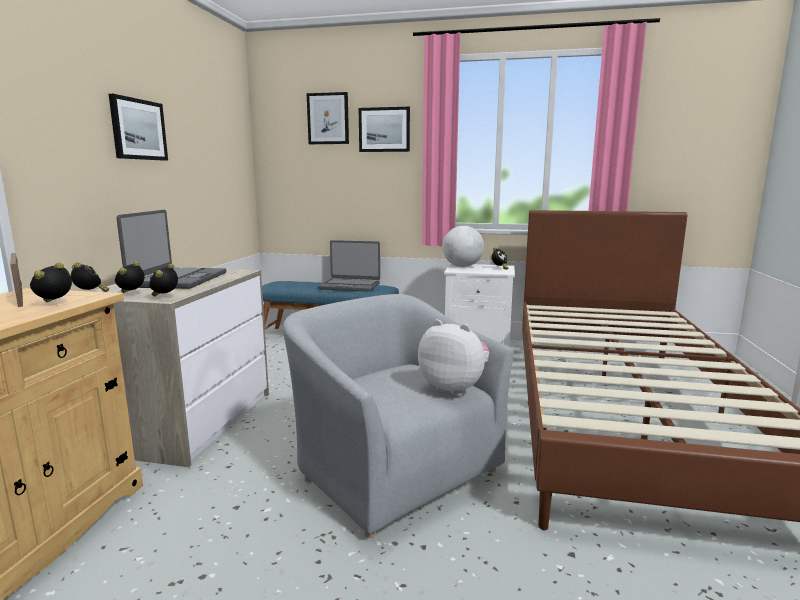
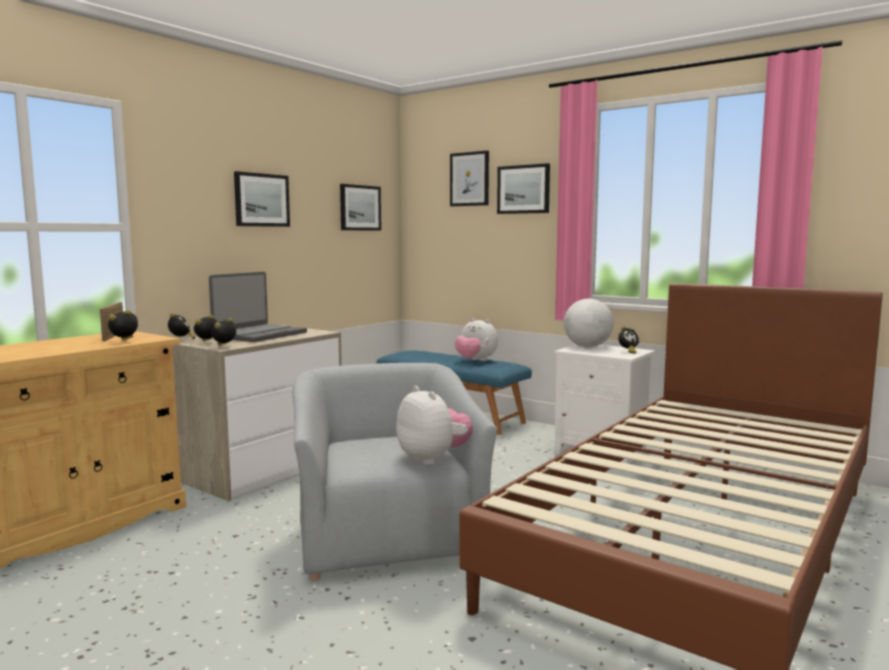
camera: 25 degrees right, 5 degrees down
(222, 143) = (359, 208): none -> picture
(350, 286) = (475, 361): laptop -> plush toy

